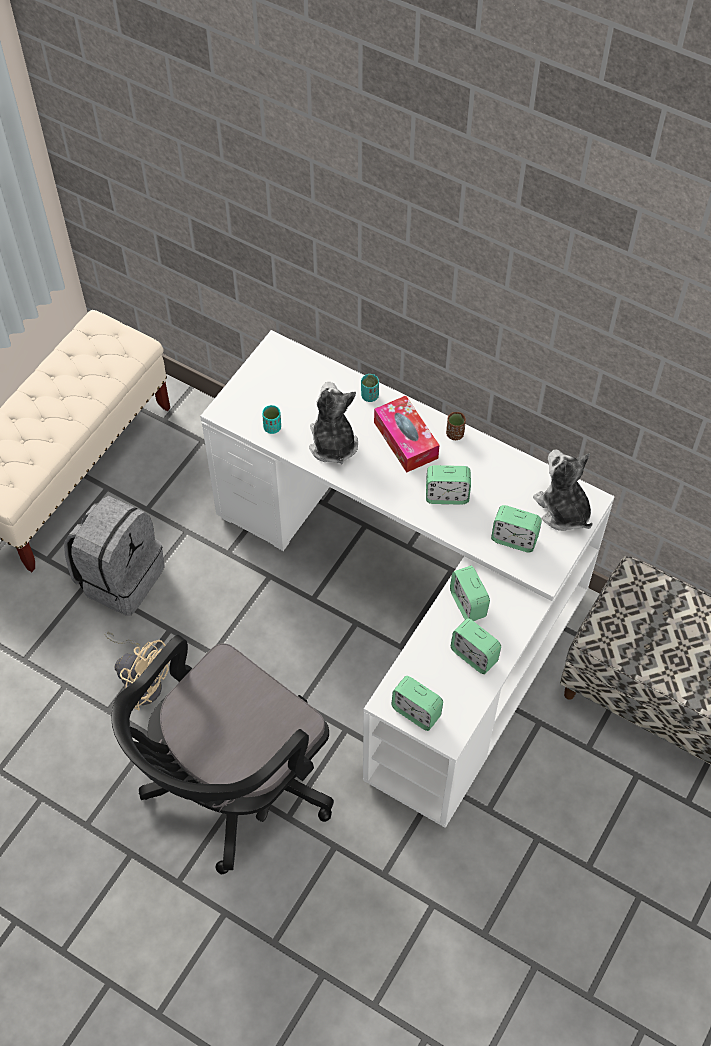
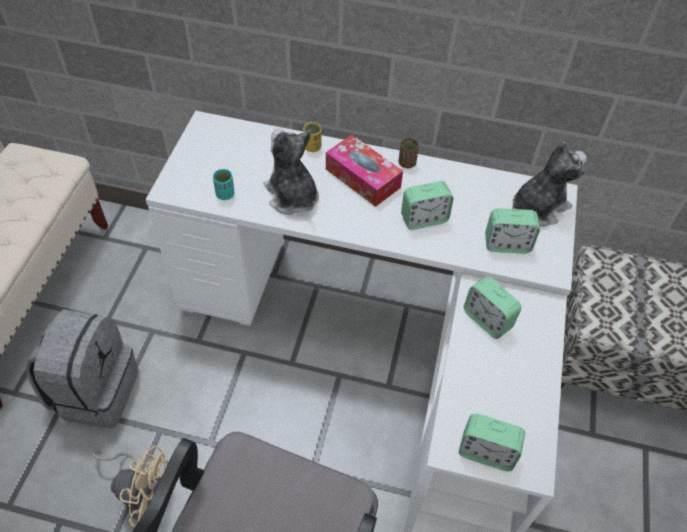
camera: 20 degrees left, 5 degrees down
(369, 396) = (312, 147): turquoise cup -> yellow cup
(474, 655) = (518, 371): alarm clock -> none
(562, 510) = (538, 207): plush toy -> plush toy turned 105 degrees clockwise

